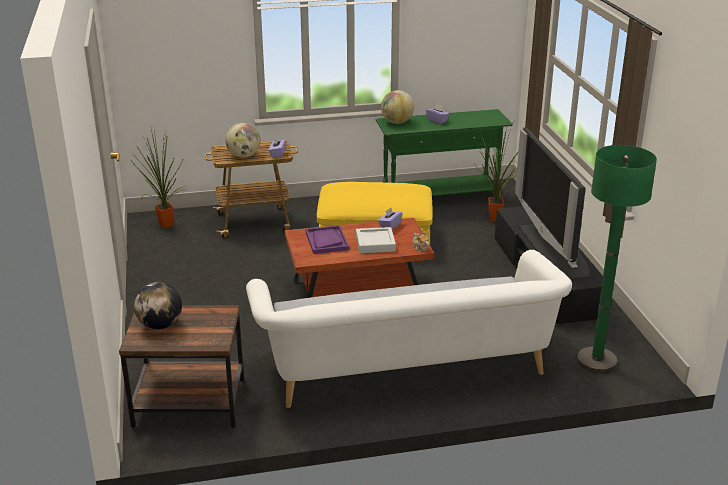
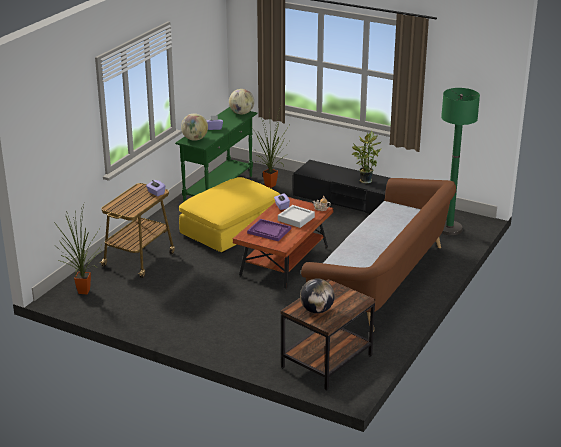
camera: 50 degrees left, 0 degrees up
(243, 156) = (137, 204): globe -> globe (241, 113)
(408, 366) = (383, 279): white sofa -> brown sofa
(554, 250) = (364, 180): television -> potted plant

